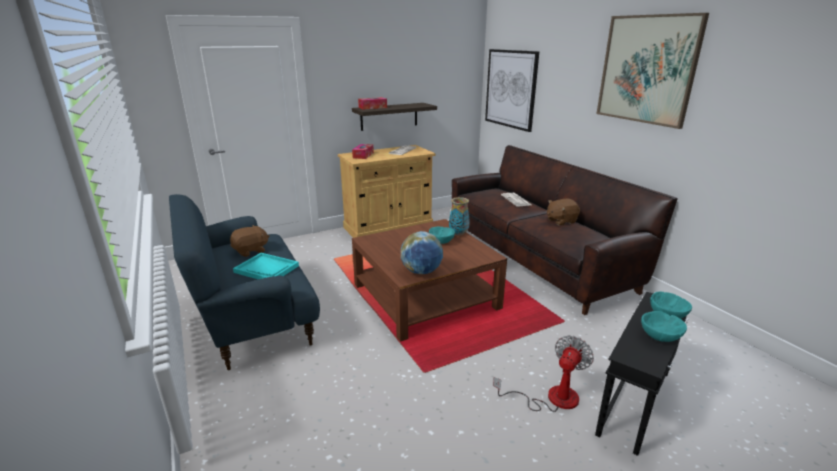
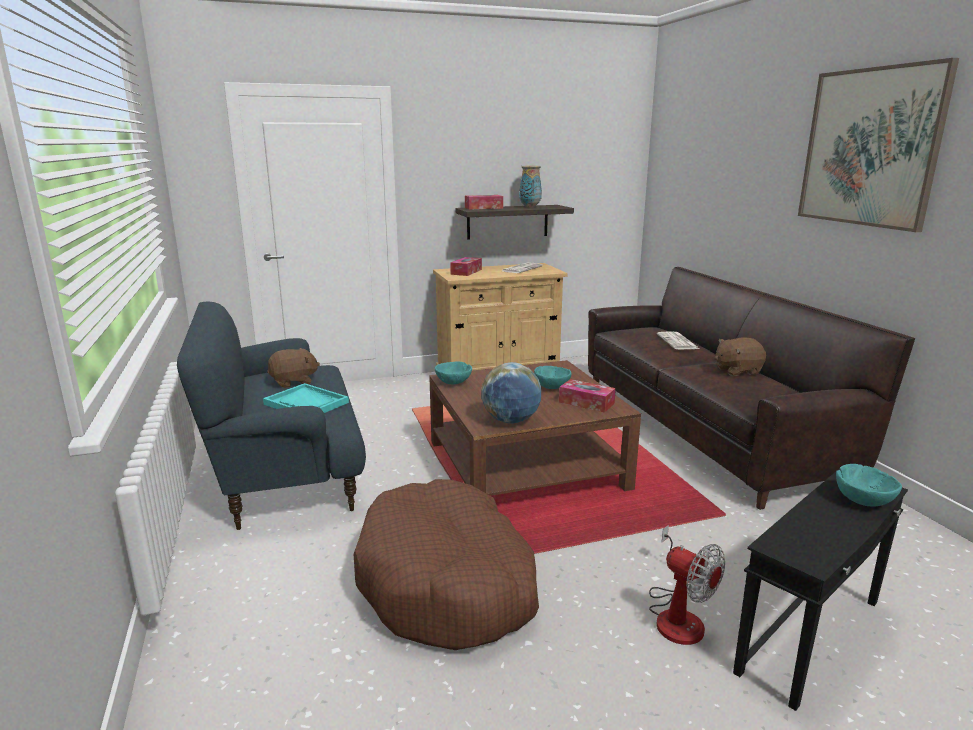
camera: 10 degrees right, 5 degrees down
(394, 394) = (447, 583): none -> brown dog bed
(459, 233) = (580, 379): vase -> vase (530, 207)
(468, 253) = (586, 403): none -> tissue box
(510, 89) = (683, 187): picture -> none
(551, 398) = (677, 615): fan -> fan turned 90 degrees clockwise
(660, 337) = (841, 527): turquoise bowl -> turquoise bowl (454, 383)

